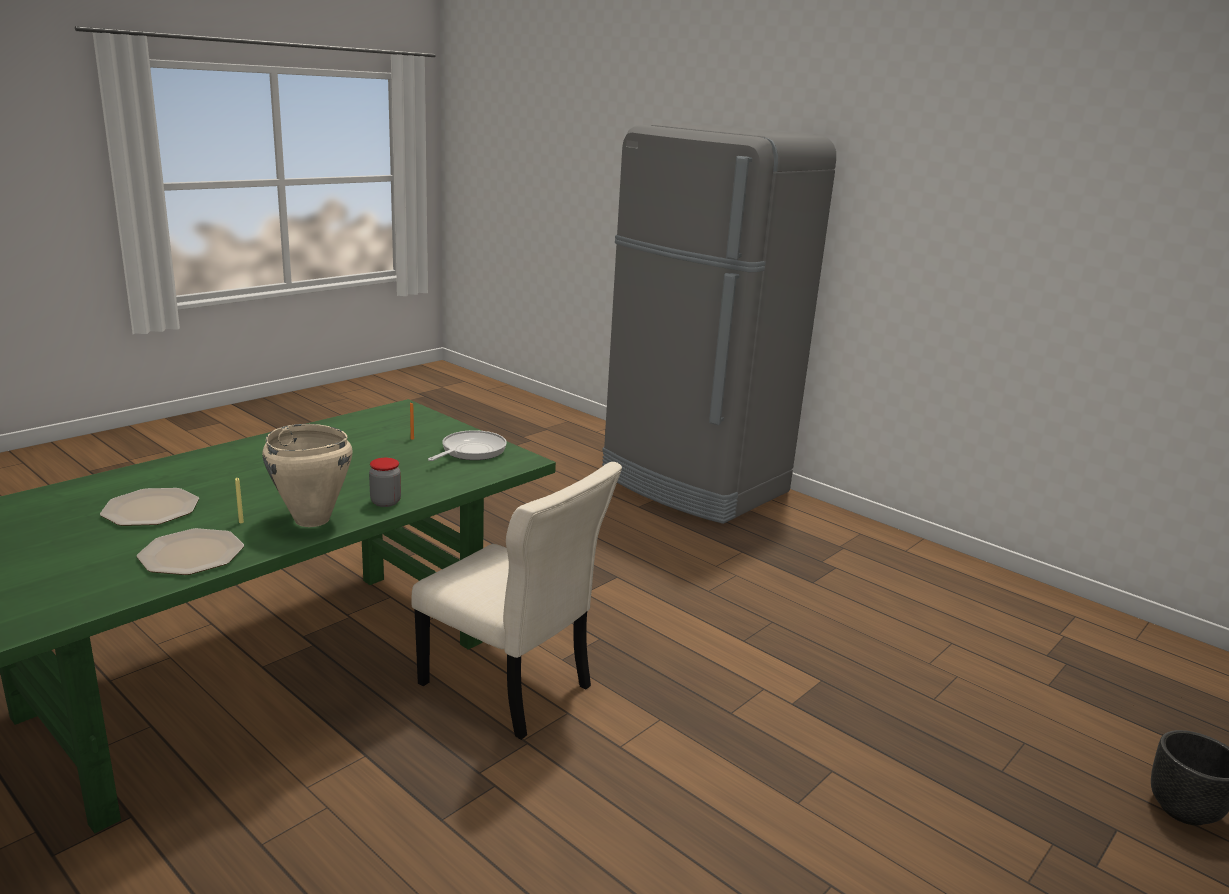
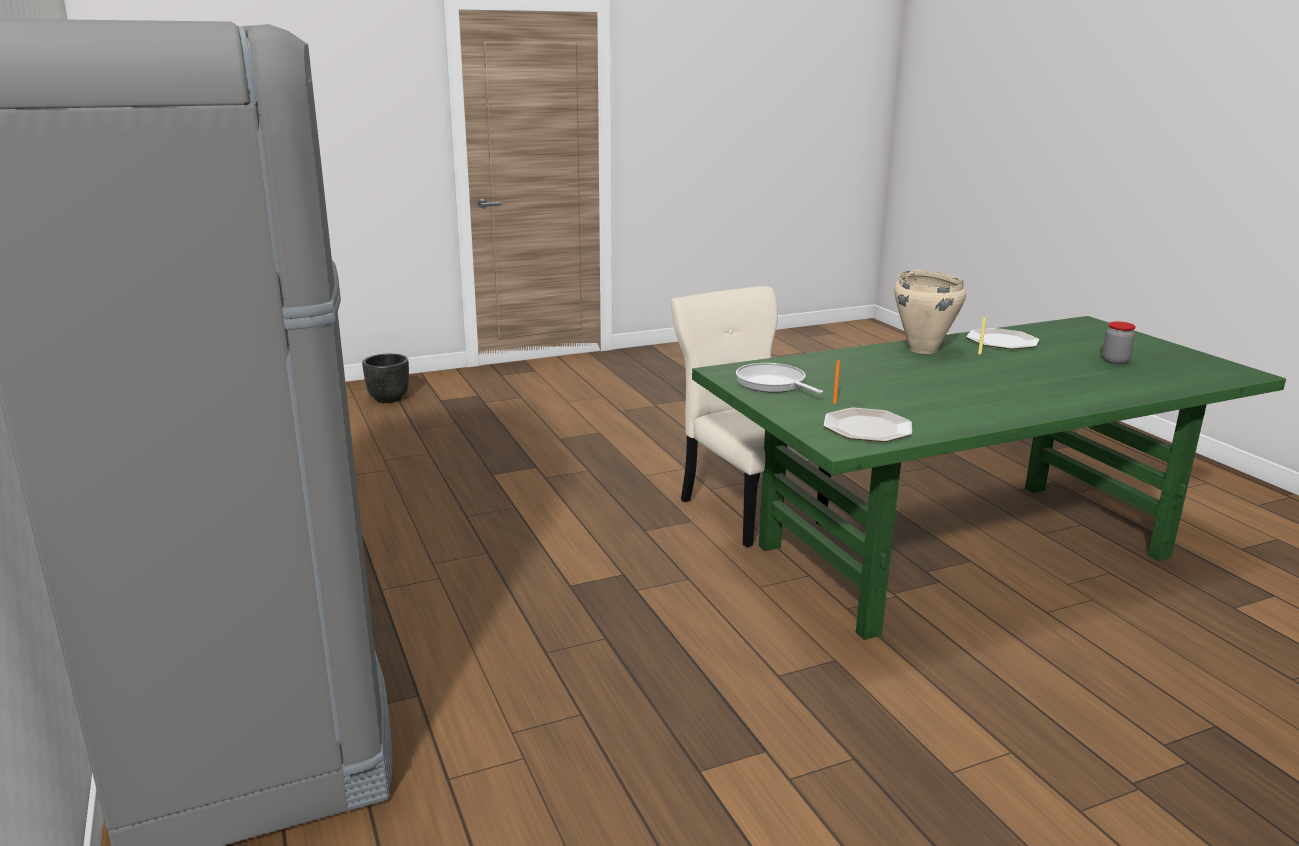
camera: 155 degrees left, 0 degrees up
(150, 509) = (1063, 368): plate -> plate (868, 427)
(385, 502) = (864, 354): jar -> jar (1115, 361)
(471, 451) = (773, 384): frying pan -> frying pan turned 90 degrees clockwise

